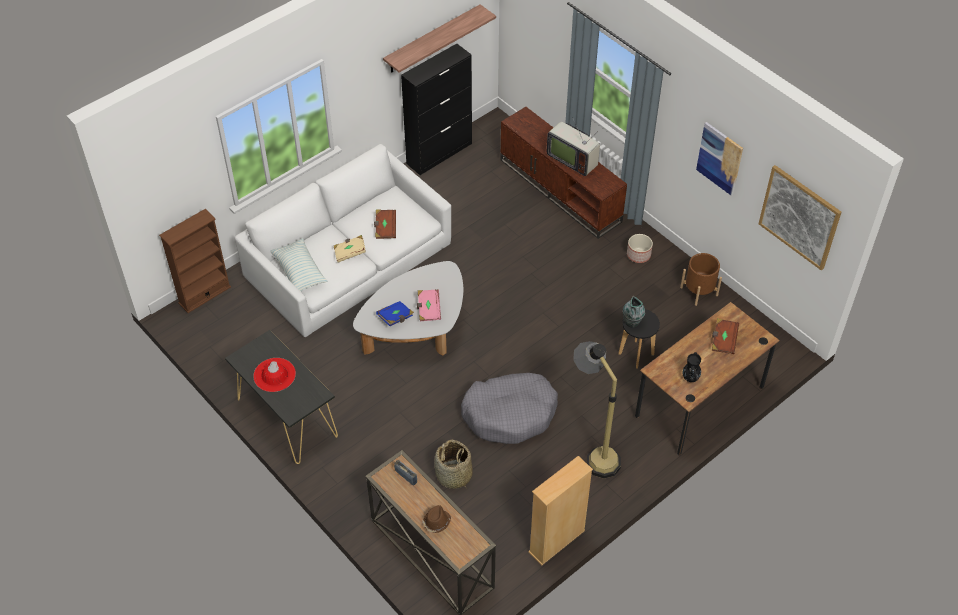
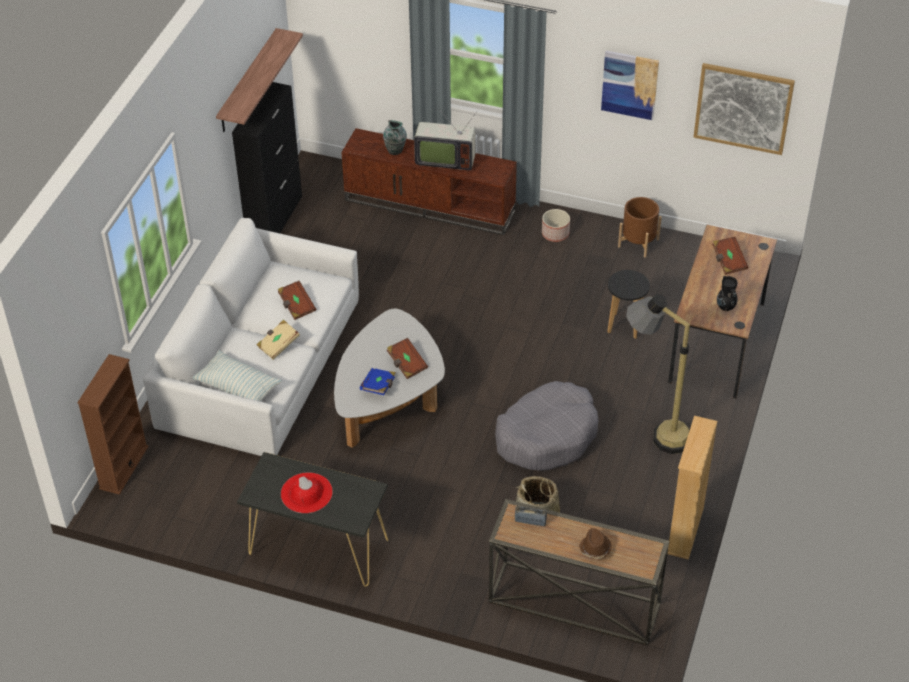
camera: 30 degrees left, 5 degrees down
(428, 309) = (406, 364): pink book -> brown book
(632, 322) = (620, 287): vase -> vase (395, 150)

